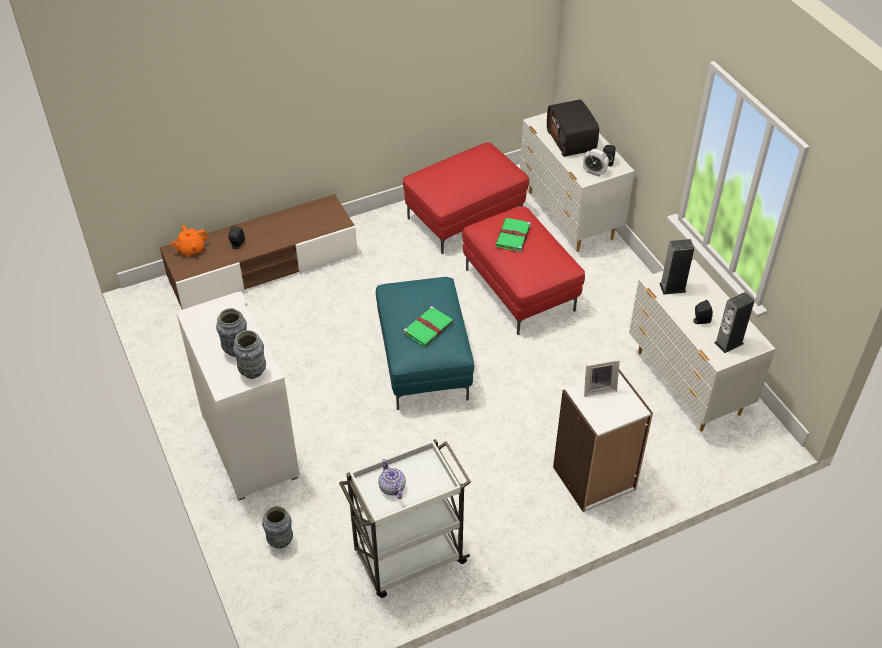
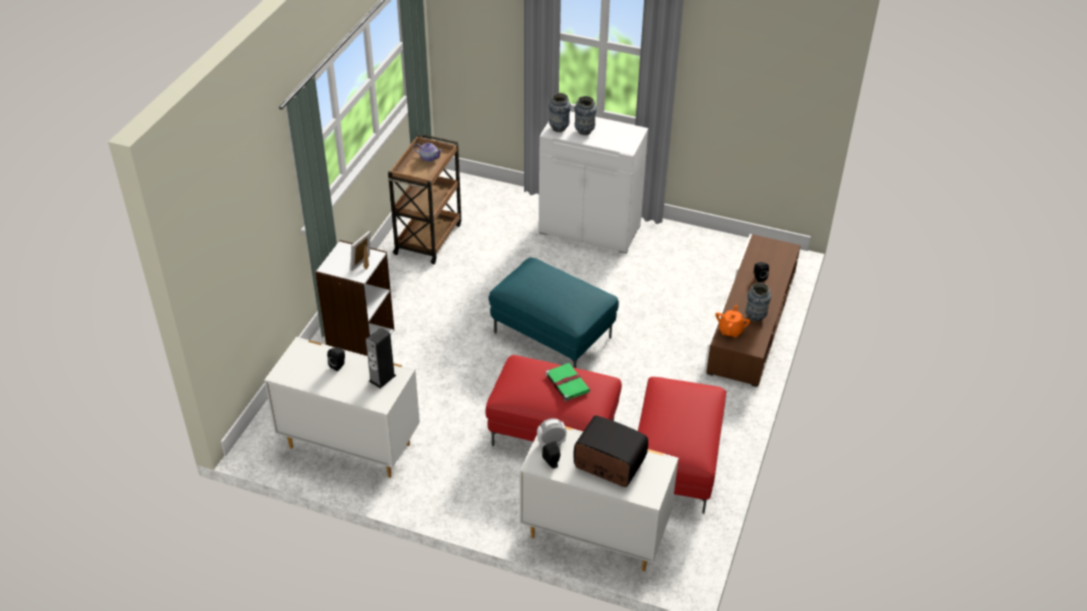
camera: 135 degrees right, 5 degrees down
(191, 249) = (780, 256): orange teapot -> orange teapot (731, 330)
(280, 541) = (506, 205): vase -> vase (755, 317)
(408, 558) = (428, 238): white cart -> brown cart
(428, 327) = (539, 282): green book -> none
(728, 343) = (303, 362): speaker -> none

